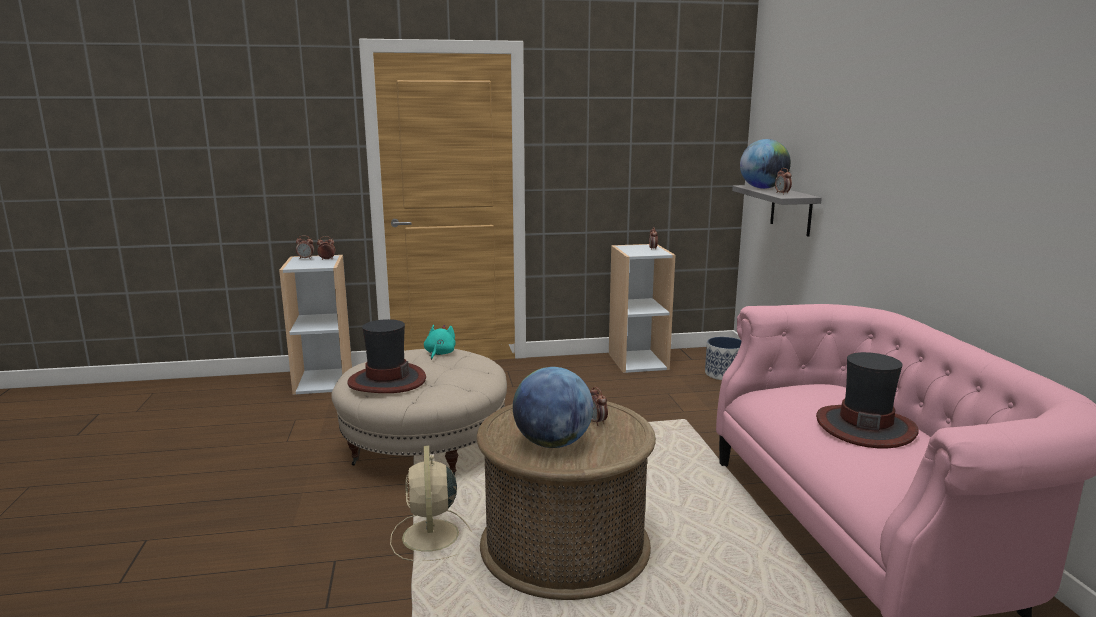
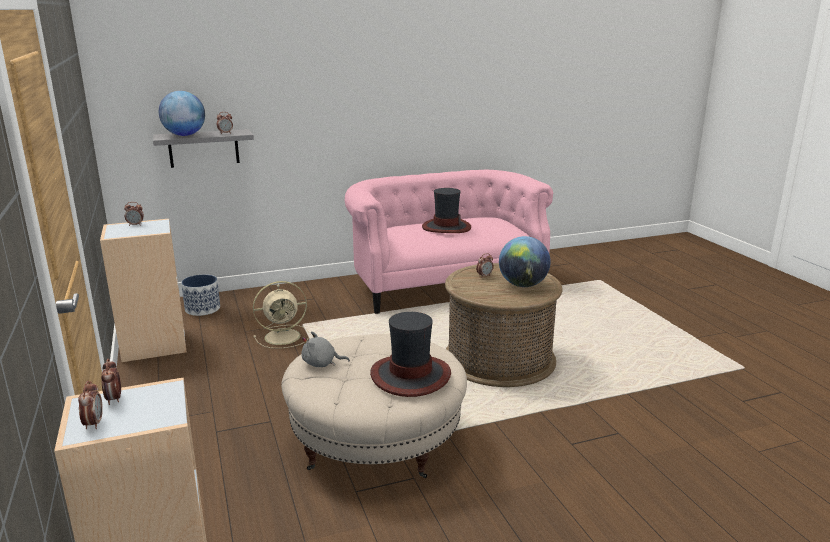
camera: 100 degrees left, 5 degrees up
(431, 537) = (519, 408): beige fan -> beige fan (284, 336)
(439, 354) = (321, 364): turquoise plush toy -> grey plush toy

